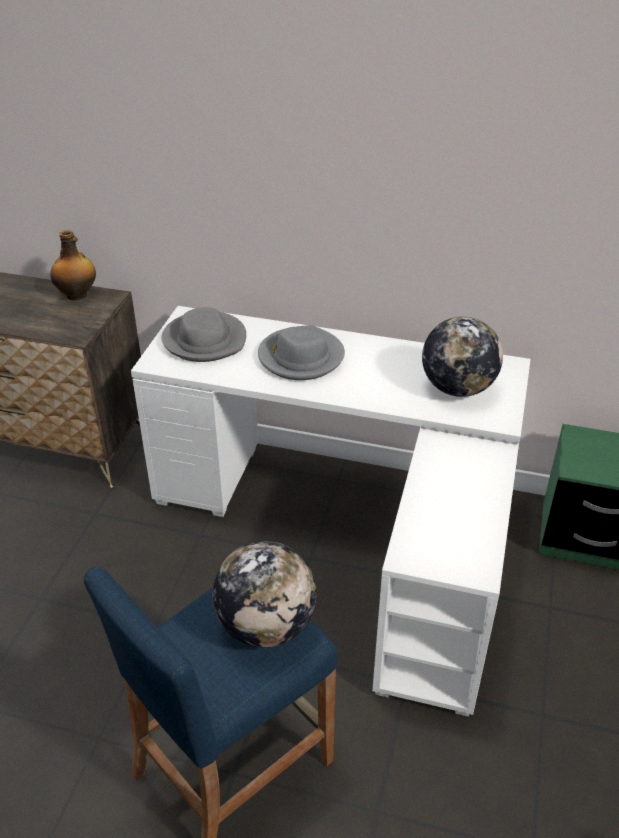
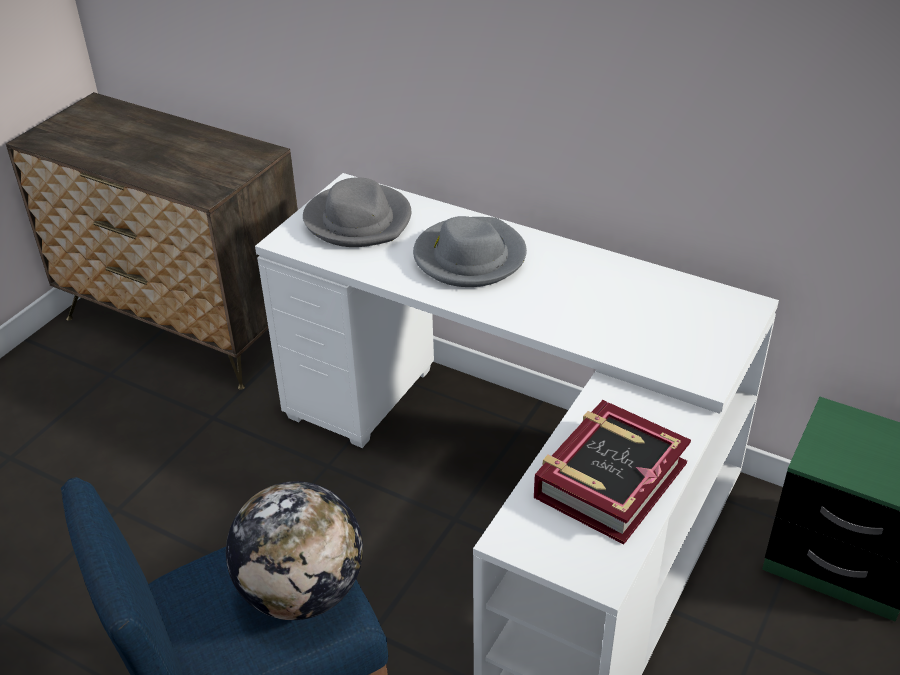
camera: 15 degrees right, 0 degrees up
(77, 295) = (225, 146): bottle -> none
(457, 388) = (661, 325): globe -> none
(459, 504) = (609, 480): none -> book

